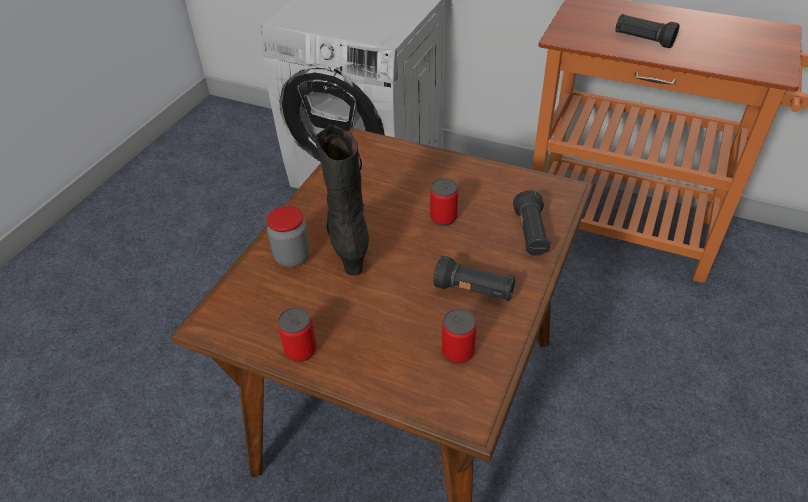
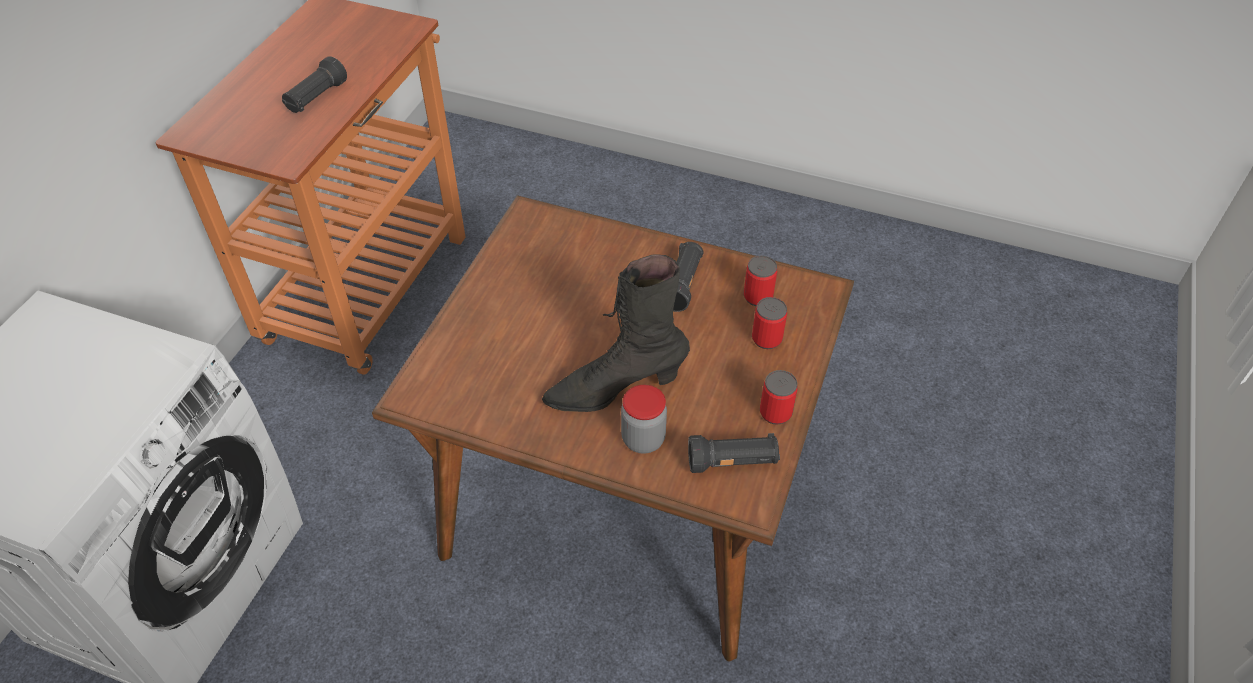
camera: 95 degrees left, 5 degrees up
(443, 217) = (573, 309): can -> can (766, 339)
(530, 235) = (600, 243): black flashlight -> black flashlight (732, 462)

